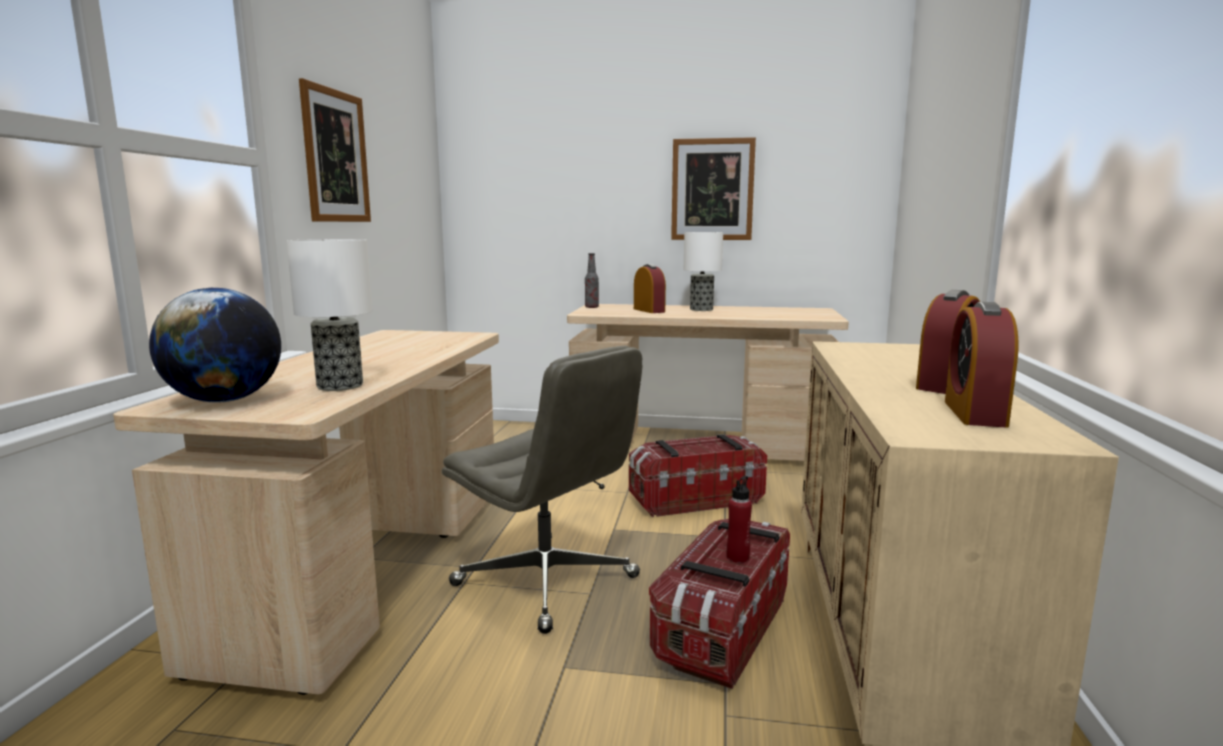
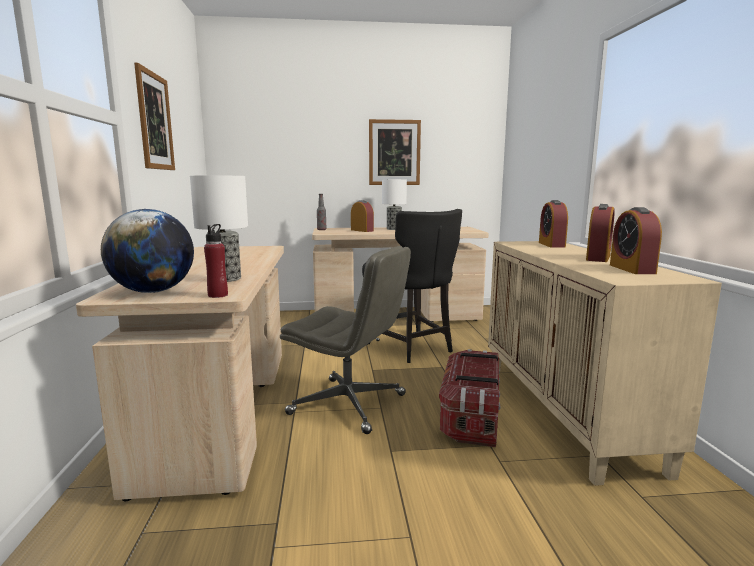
camera: 15 degrees left, 0 degrees up
(694, 499) = (411, 348): storage box -> black chair
(738, 557) = (481, 371): red bottle -> red bottle (218, 295)
(903, 352) = (551, 245): none -> alarm clock

